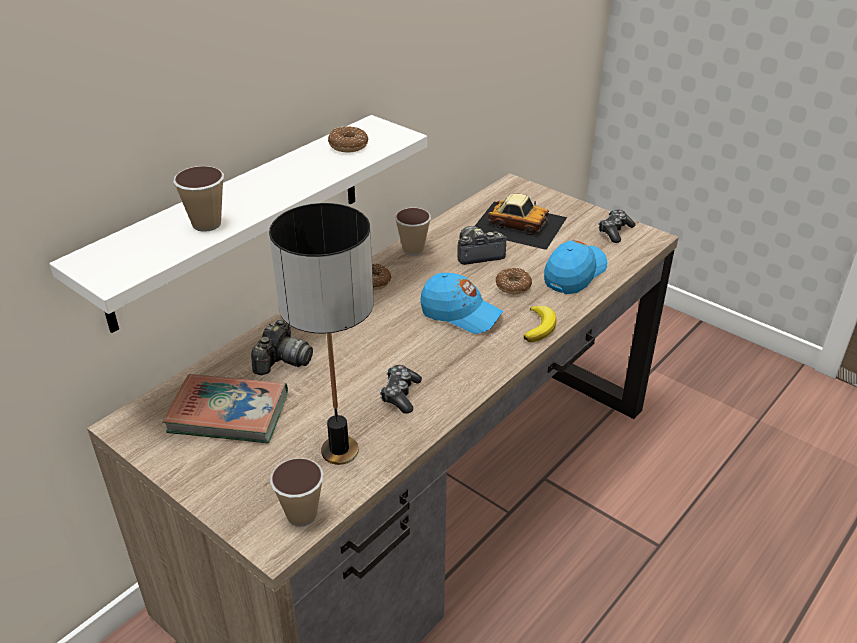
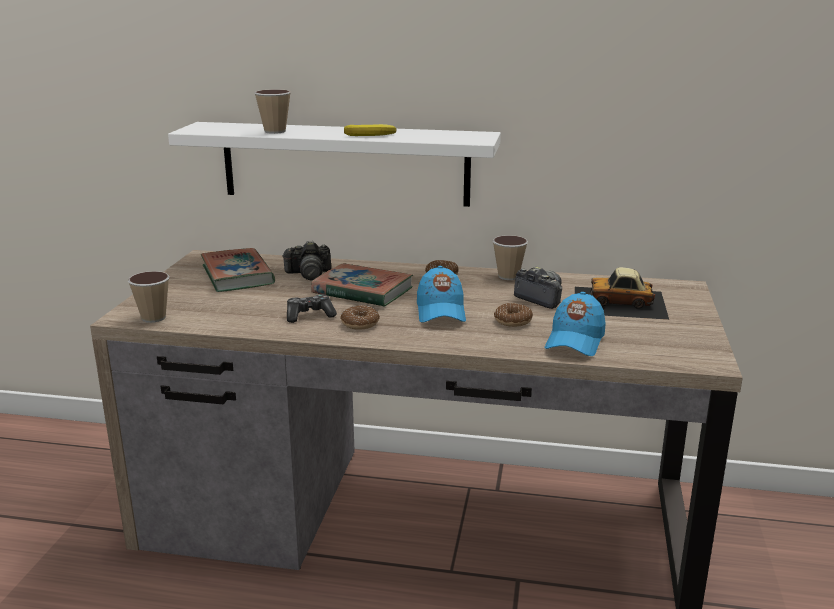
camera: 60 degrees right, 15 degrees down
(339, 451) = (227, 312): table lamp -> none
(348, 146) = (435, 135): donut -> donut (360, 323)
(367, 341) = (362, 291): none -> book
(518, 224) = (620, 302): toy car -> toy car turned 105 degrees clockwise
(540, 326) = (465, 343): banana -> banana (372, 135)
(574, 274) = (575, 341): blue cap -> blue cap turned 105 degrees clockwise
(615, 231) = (688, 344): game controller -> none

